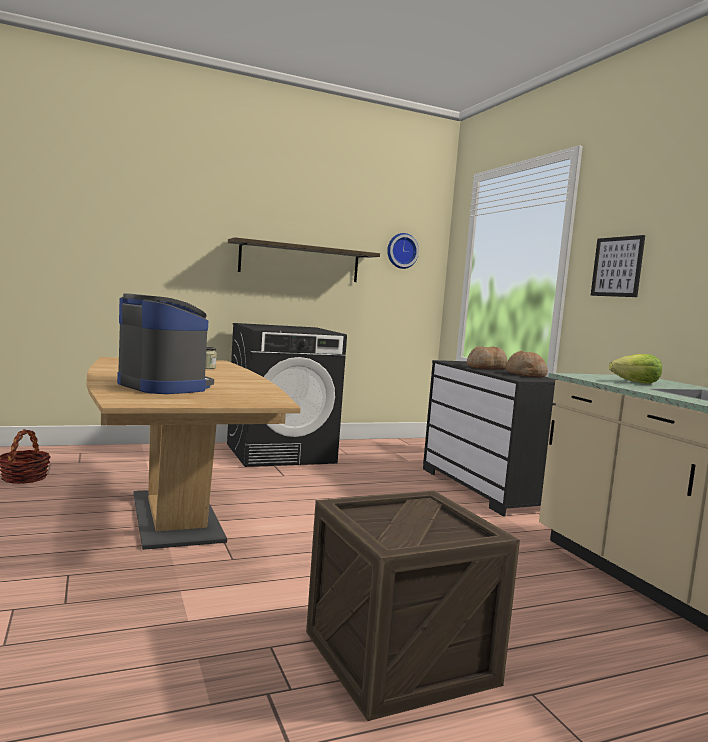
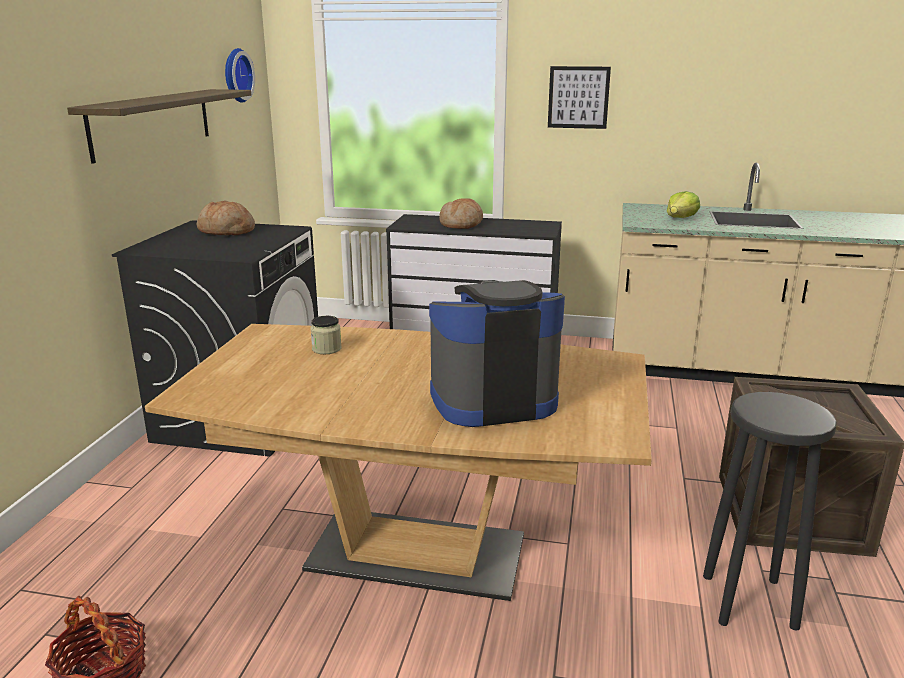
camera: 55 degrees left, 15 degrees up
(211, 643) = (749, 602): none -> black stool
(525, 375) = (513, 223): bread -> bread (226, 231)

